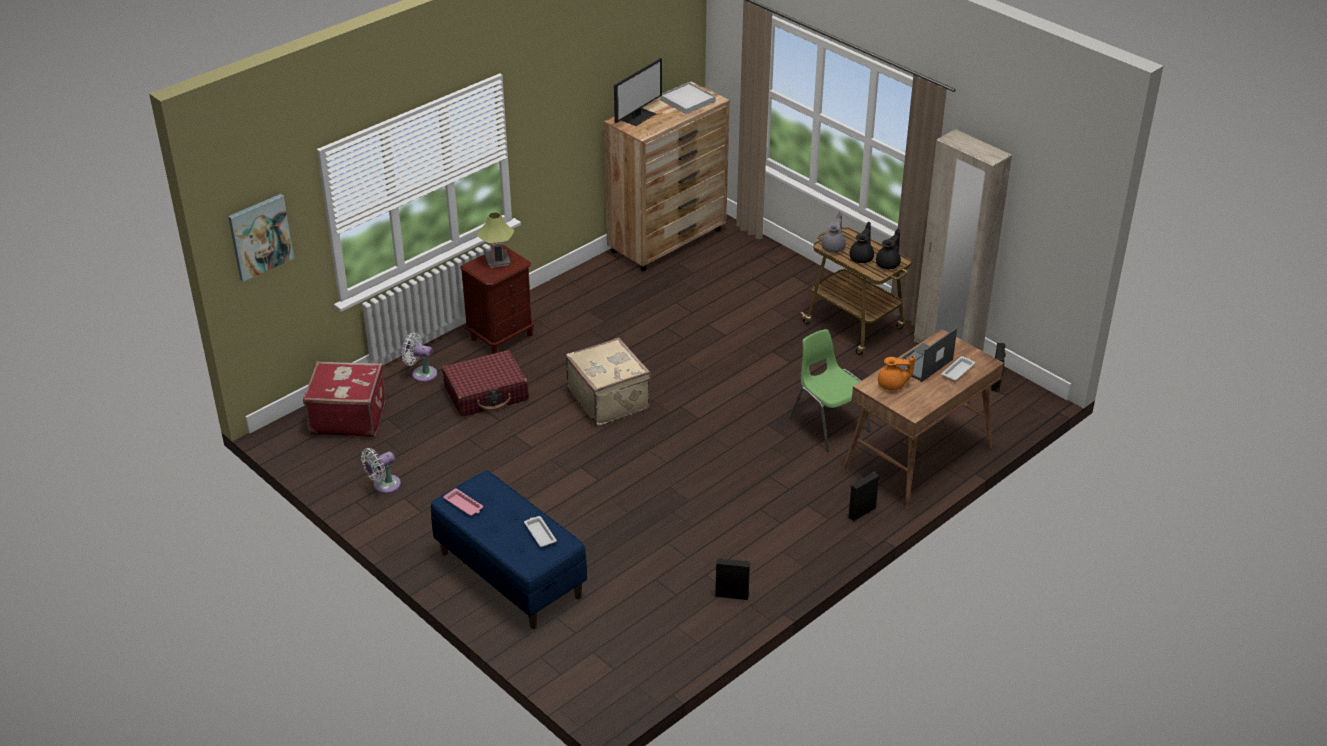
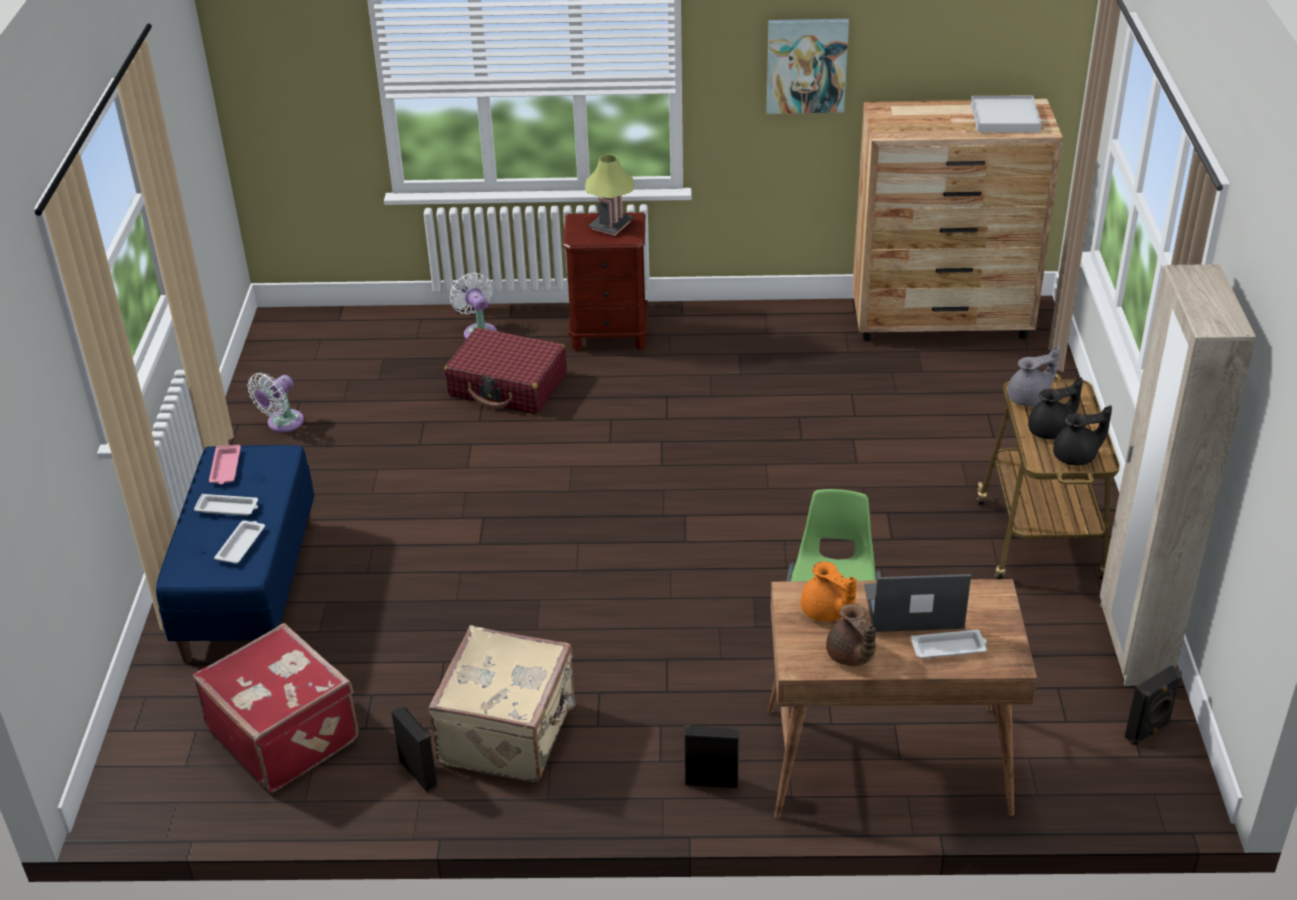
camera: 45 degrees right, 0 degrees up
(260, 236) = (273, 59): picture -> picture (806, 65)
(348, 417) = (353, 338): red suitcase -> red suitcase (285, 734)
(384, 486) = (282, 423): white fan -> white fan turned 60 degrees counterclockwise
(501, 522) = (228, 508): none -> white tray
(609, 399) = (619, 462): beige suitcase -> beige suitcase (510, 733)
(638, 116) = (912, 112): monitor -> none
(928, 396) = (851, 656): none -> brown teapot

